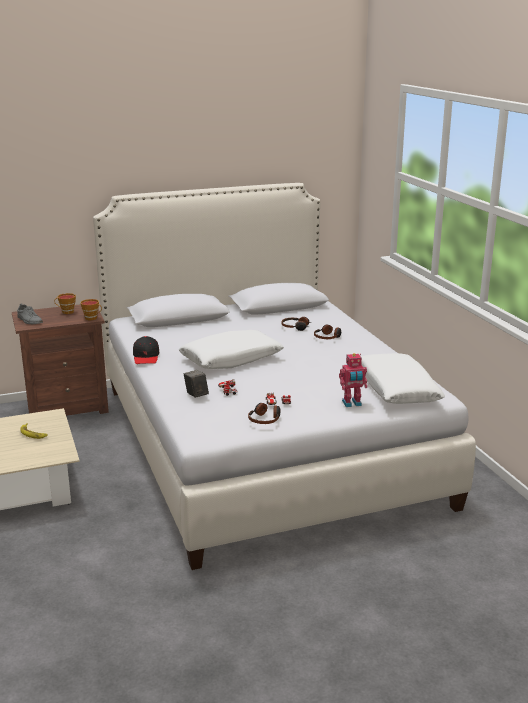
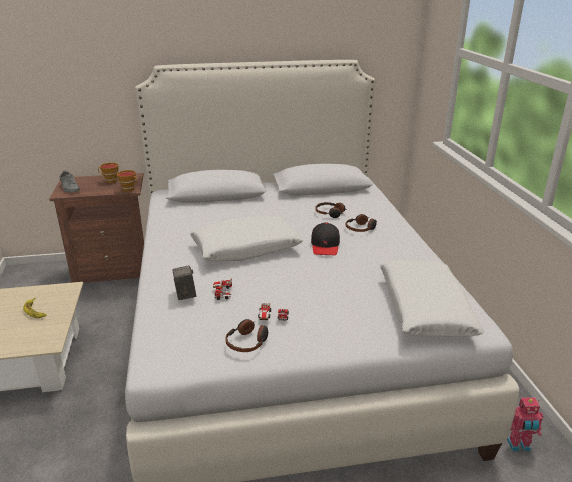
camera: 10 degrees right, 5 degrees up
(146, 357) = (159, 238): black cap -> black cap (325, 245)
(352, 404) = (363, 327): toy robot -> toy robot (519, 446)

